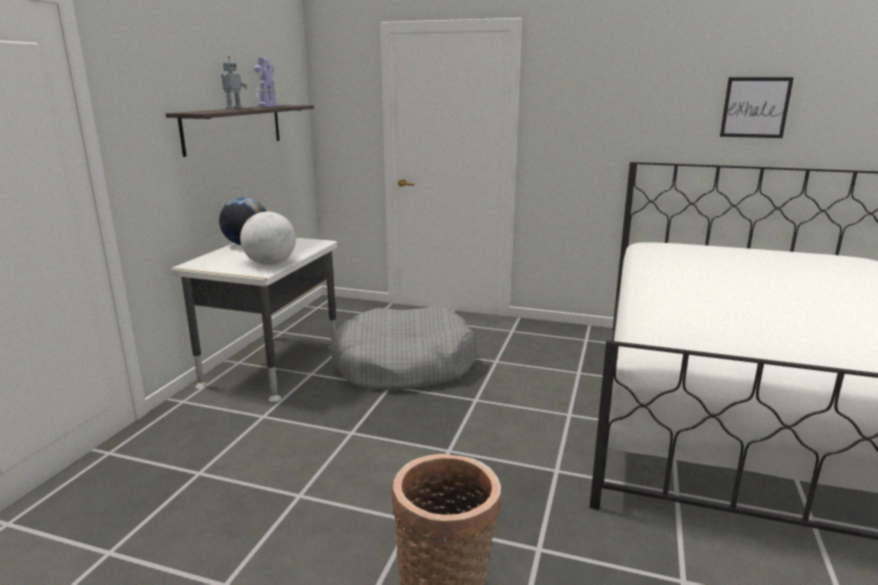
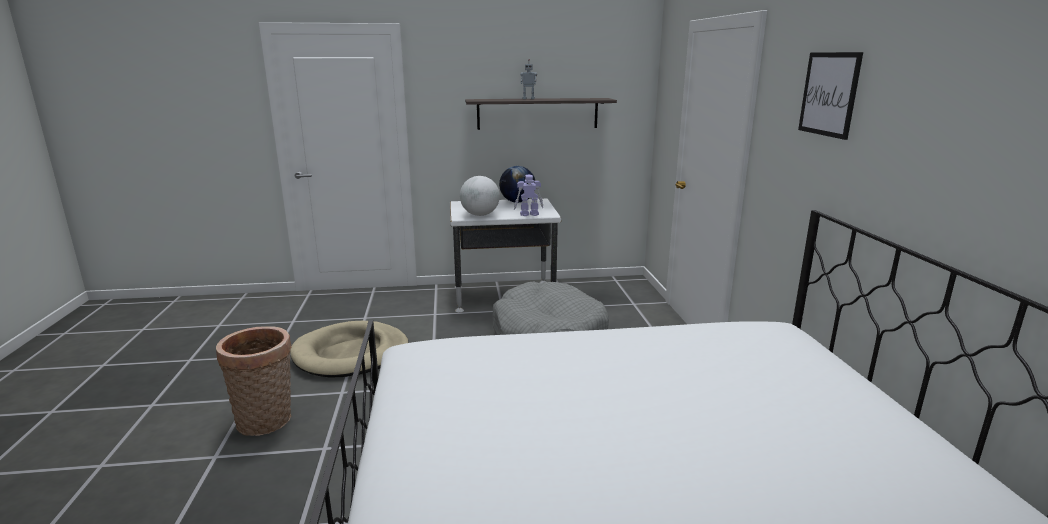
camera: 65 degrees right, 0 degrees up
(267, 106) = (574, 98): toy robot -> toy robot (528, 214)
(308, 499) = (351, 354): none -> beige dog bed
(755, 107) = (972, 158): picture -> picture (829, 94)

